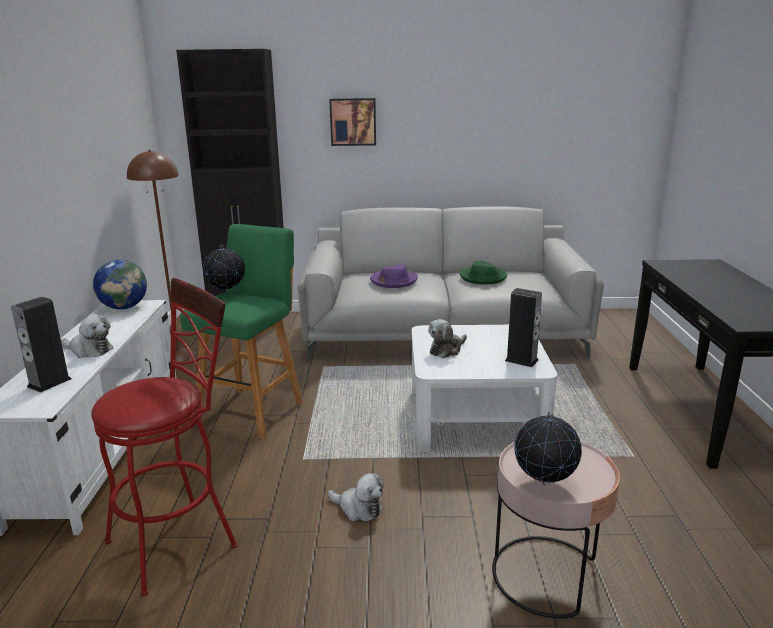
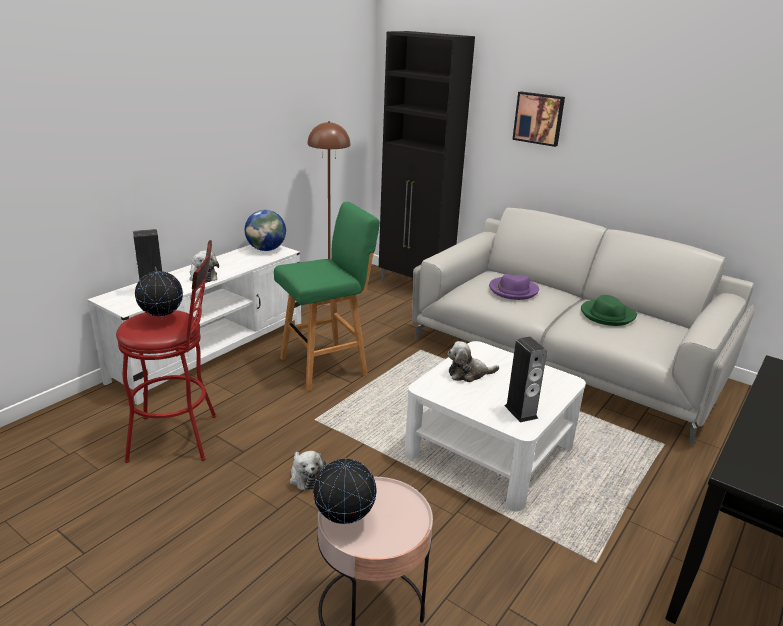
camera: 35 degrees right, 5 degrees up
(226, 293) = (322, 260): globe -> globe (162, 319)

